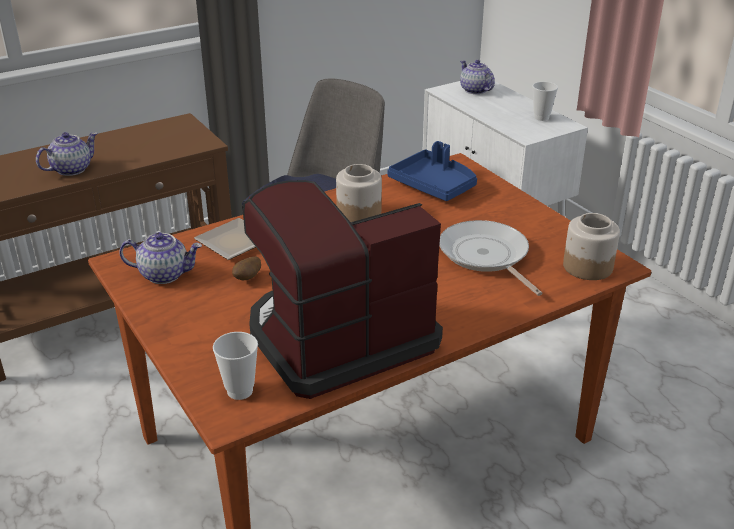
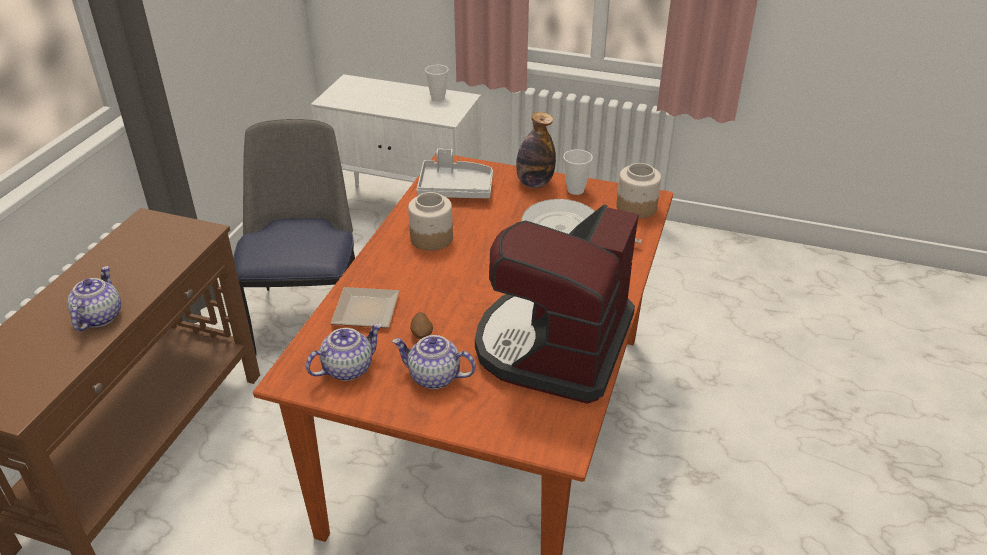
camera: 40 degrees left, 5 degrees up
(240, 391) = (544, 424): cup -> cup (575, 190)
(434, 185) = (455, 189): blue tray -> grey tray
(474, 90) = (355, 90): teapot -> teapot (434, 377)
(513, 208) = (534, 183): none -> bottle

